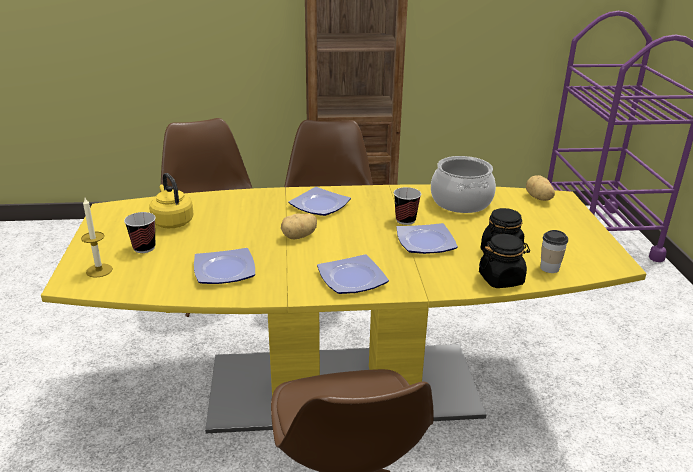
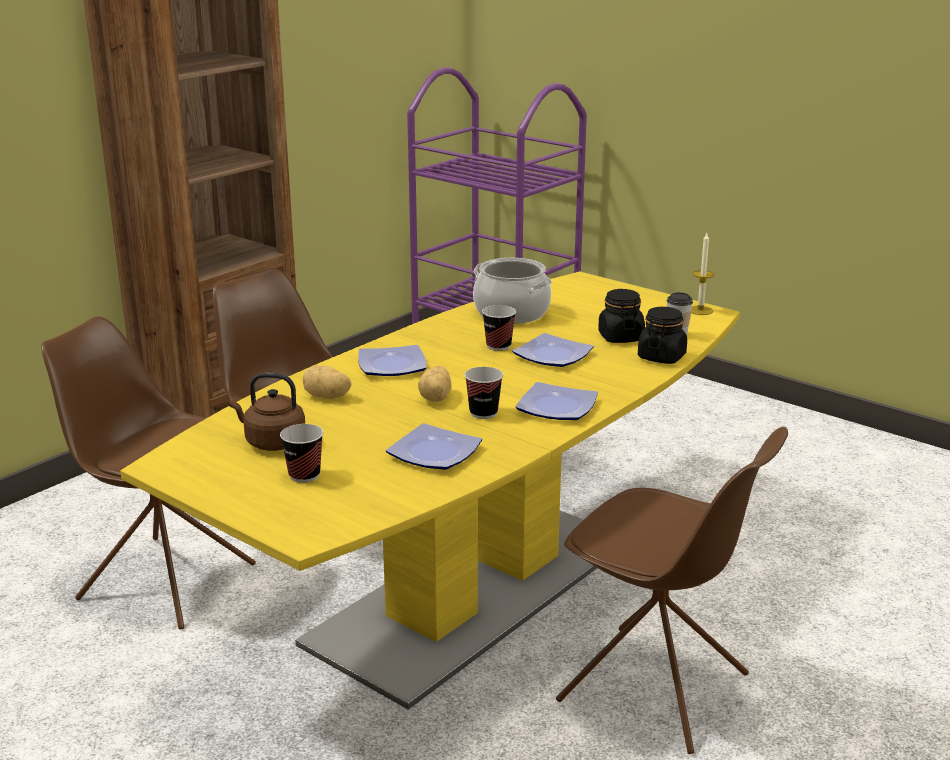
camera: 45 degrees left, 5 degrees down
(99, 270) = (308, 513): candle -> candle (700, 310)
(172, 221) = (272, 442): yellow kettle -> brown kettle
(303, 259) = (483, 413): none -> cup
(538, 198) = (566, 286): potato -> potato (327, 397)

